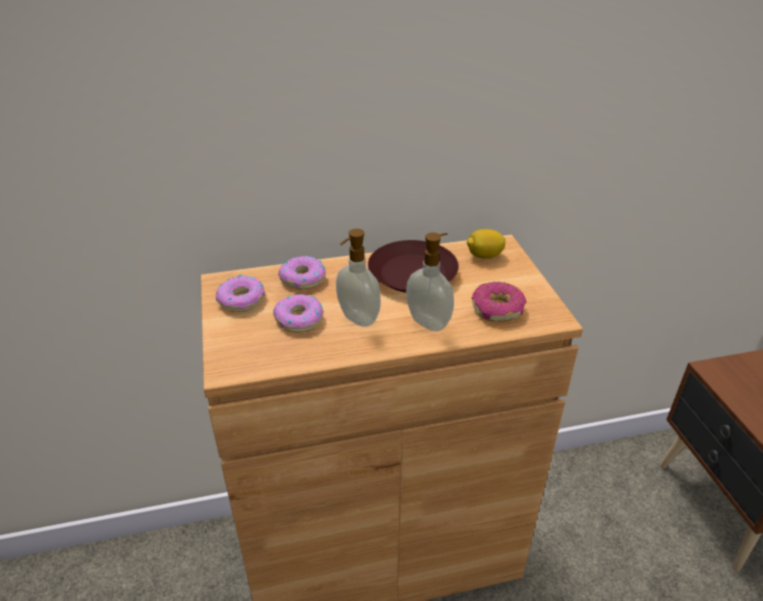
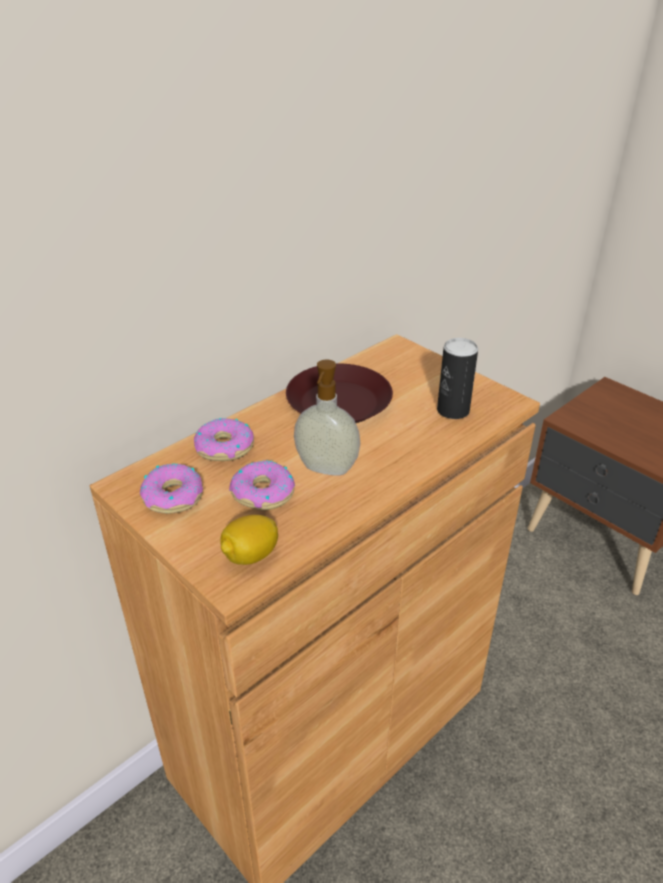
camera: 30 degrees left, 0 degrees up
(429, 321) = (401, 445): soap dispenser -> none
(484, 256) = (391, 363): lemon -> lemon (250, 556)
(498, 309) = (453, 410): donut -> can

